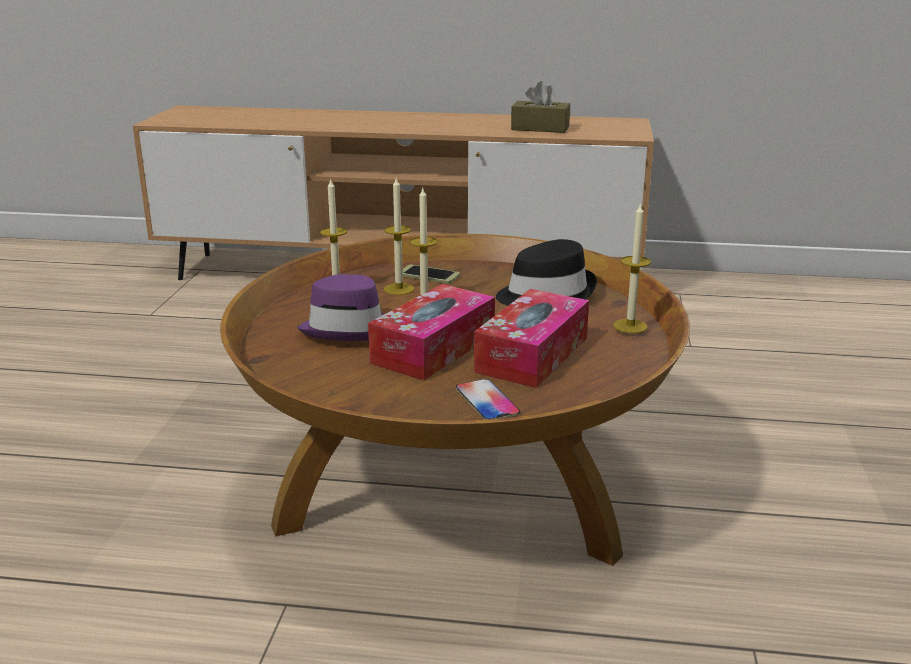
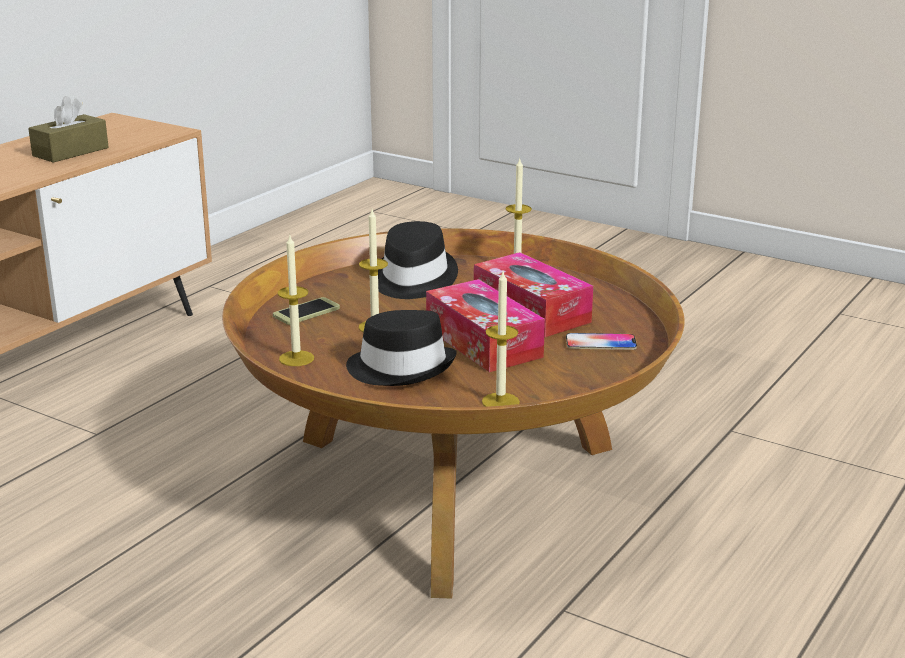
camera: 65 degrees left, 0 degrees up
(349, 328) = (401, 368): purple hat -> black hat
(399, 289) = (326, 331): candle -> candle (500, 402)

